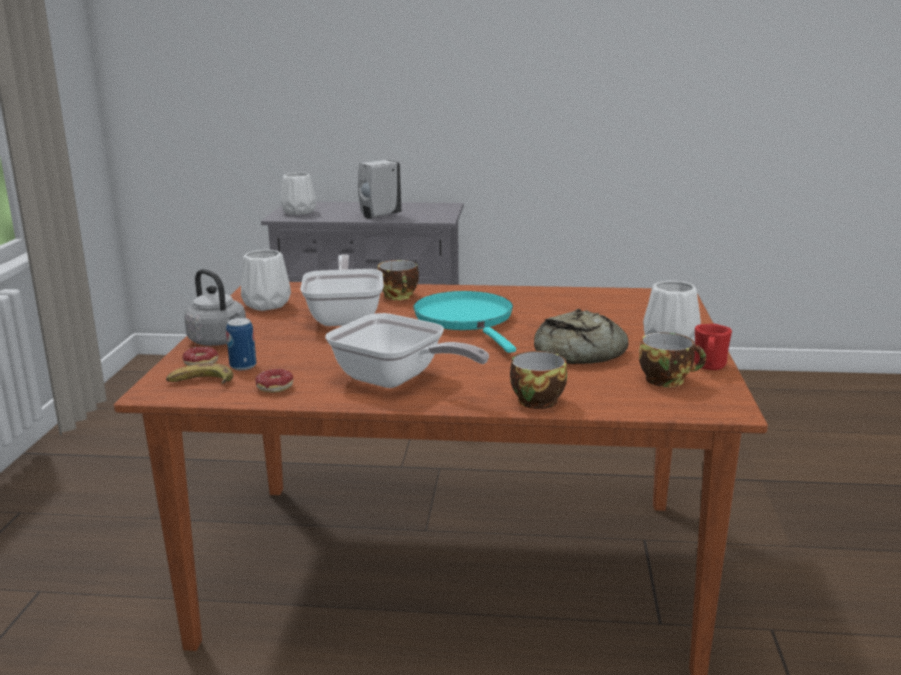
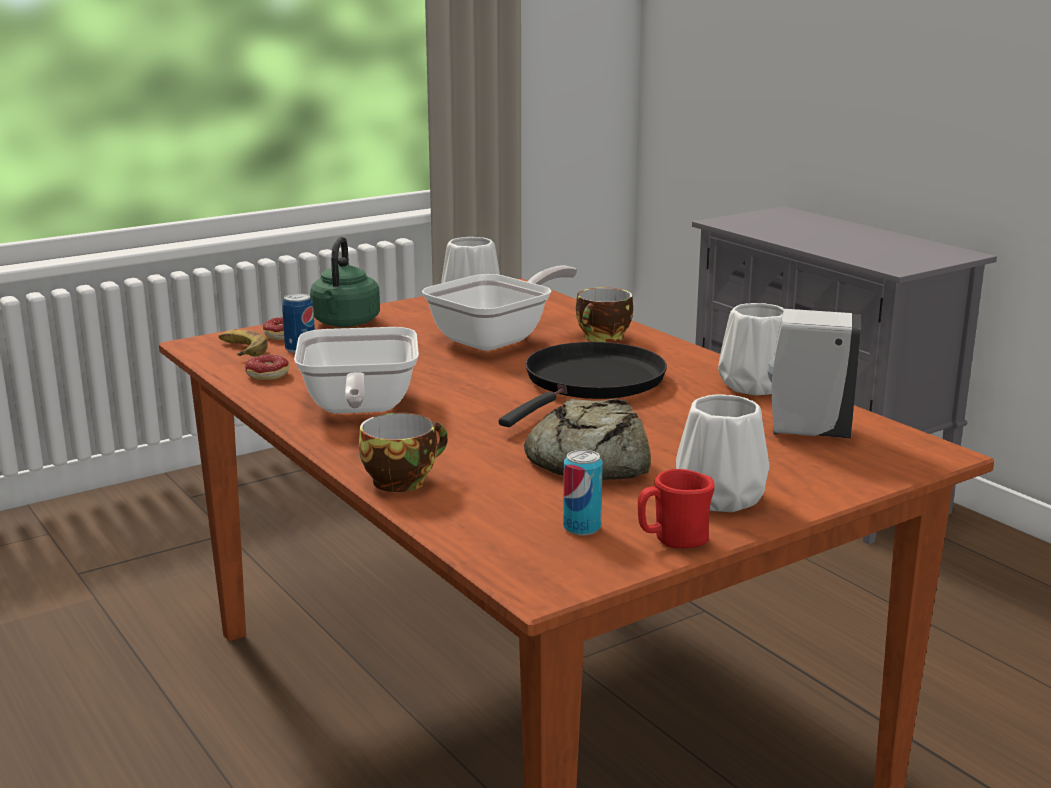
camera: 50 degrees right, 0 degrees up
(219, 341) = (345, 323): grey kettle -> green kettle
(298, 212) = (757, 220): white vase -> white vase (753, 385)
(379, 216) = (832, 246): white soap dispenser -> white soap dispenser (806, 432)
(466, 320) = (590, 383): turquoise frying pan -> black frying pan
(667, 380) = (582, 527): cup -> can

